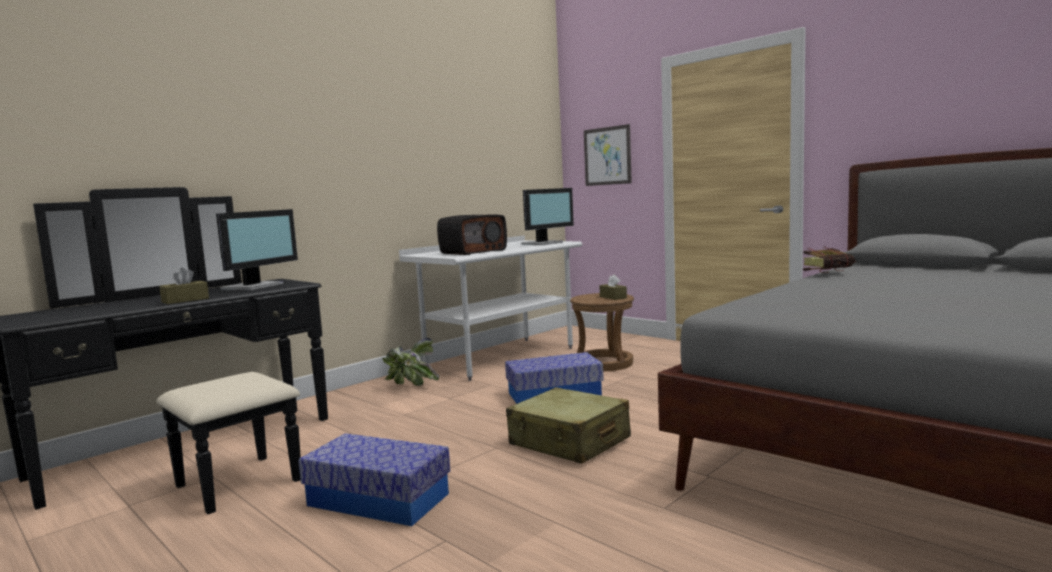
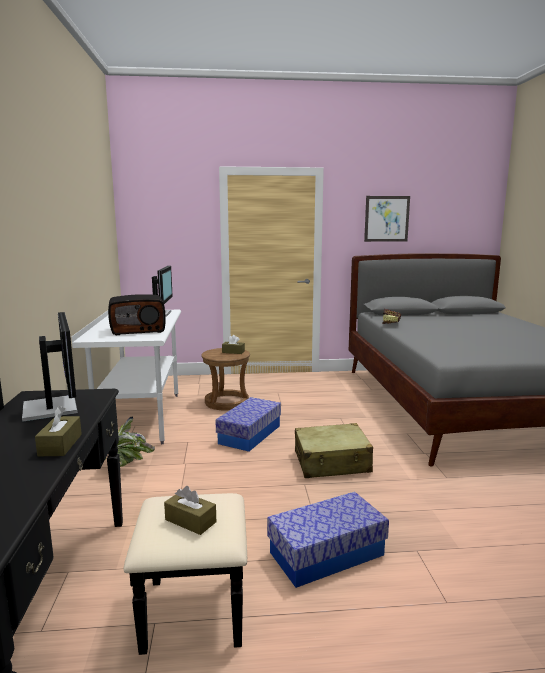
camera: 50 degrees left, 5 degrees up
(219, 385) = (190, 521): none -> brown tissue box
(473, 252) = (138, 330): radio -> radio turned 75 degrees clockwise
(607, 156) = (168, 236): picture -> picture (386, 219)

